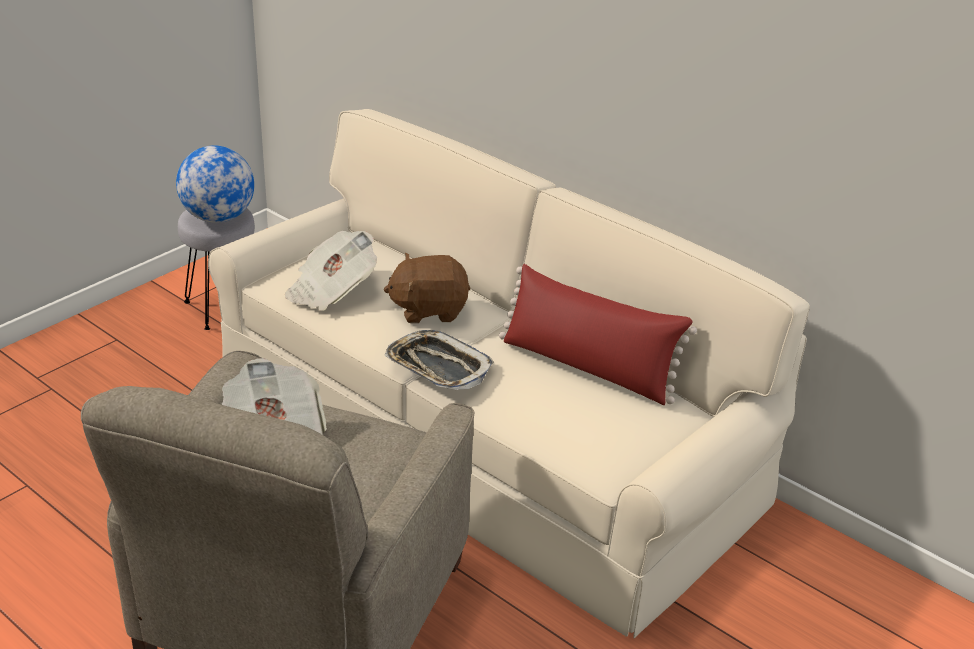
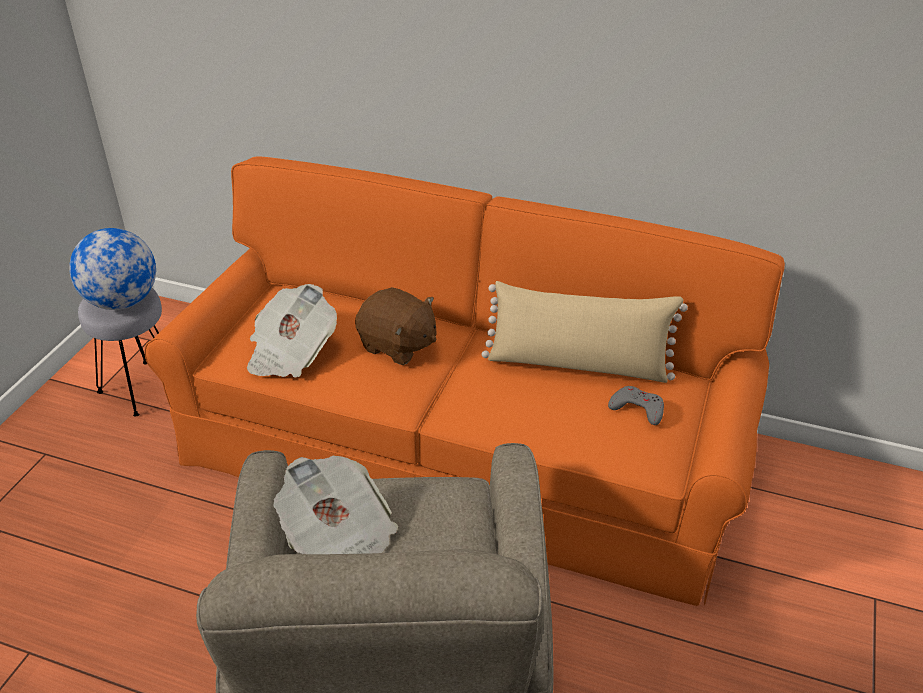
camera: 20 degrees left, 5 degrees up
(429, 309) = (397, 346): brown plush toy -> brown plush toy turned 120 degrees counterclockwise
(438, 367) = (443, 404): tray -> none
(483, 437) = (462, 448): beige sofa -> orange sofa
(587, 367) = (578, 364): red pillow -> beige pillow
(617, 418) = (637, 408): none -> grey game controller

